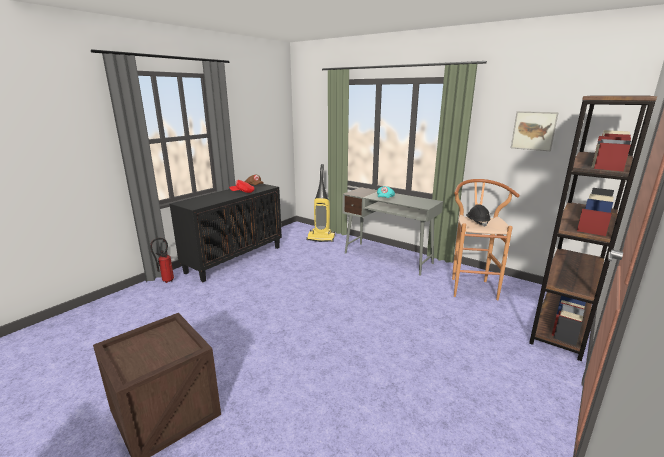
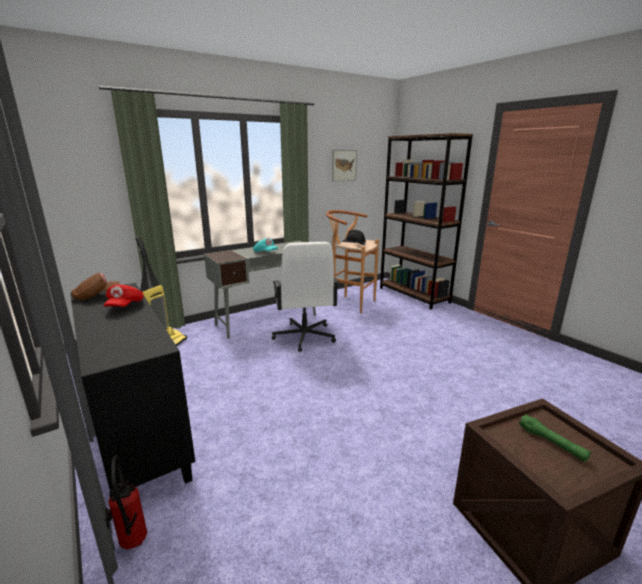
camera: 70 degrees left, 0 degrees up
(158, 350) = (551, 443): none -> green flashlight
(373, 278) = (304, 337): none -> white office chair

